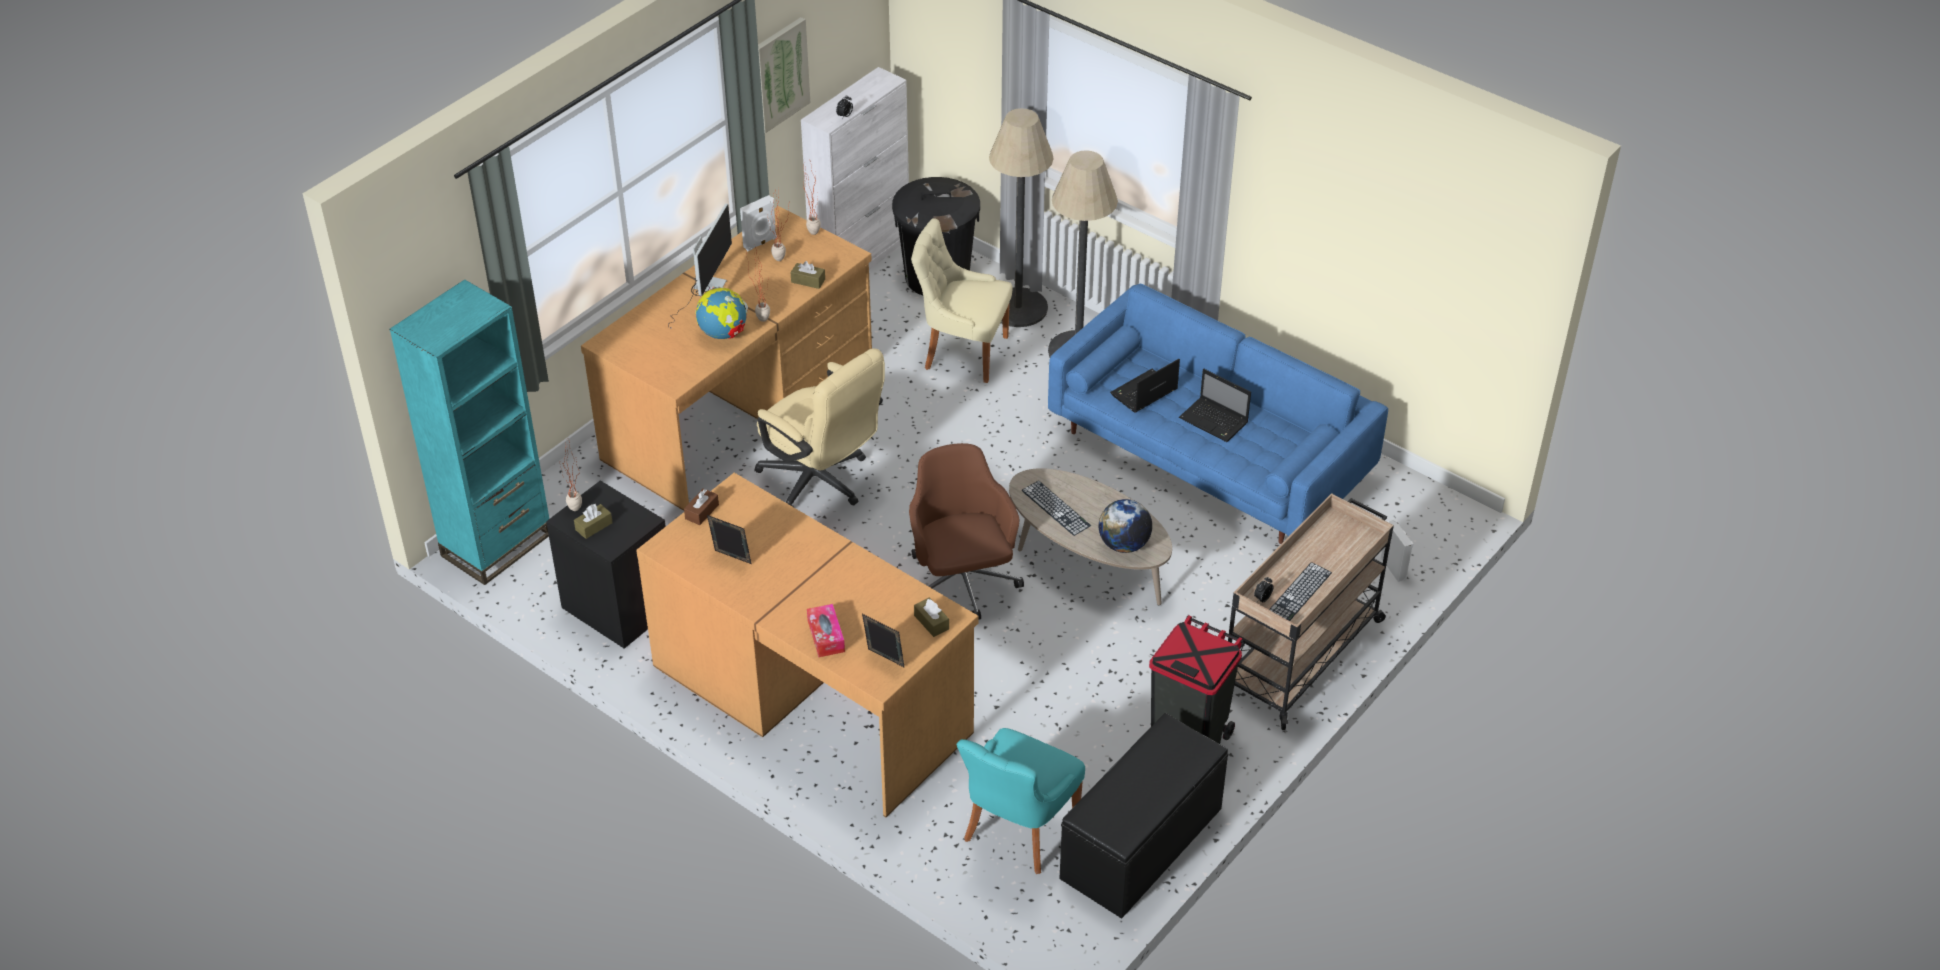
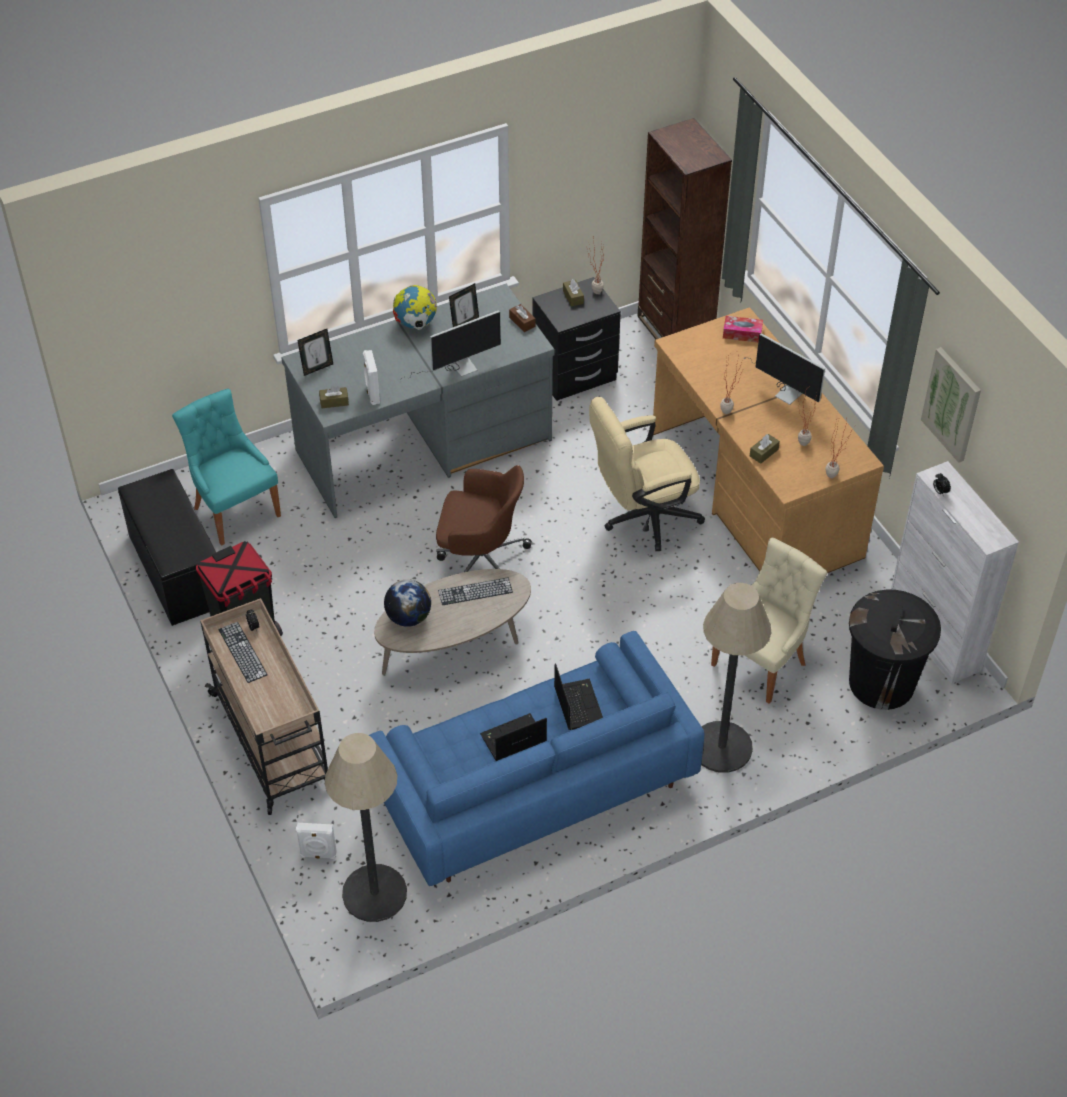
camera: 115 degrees right, 5 degrees up
(497, 545) = (675, 330): turquoise bookcase -> brown bookcase
(723, 334) = (720, 385): globe -> globe (416, 324)
(760, 243) = (832, 439): white speaker -> white speaker (372, 393)
(813, 540) = (455, 368): none -> monitor
(813, 697) = (424, 447): brown desk -> grey desk
(826, 636) = (360, 348): tissue box -> tissue box (742, 333)
(1018, 308) = (807, 727): floor lamp -> floor lamp (374, 893)

